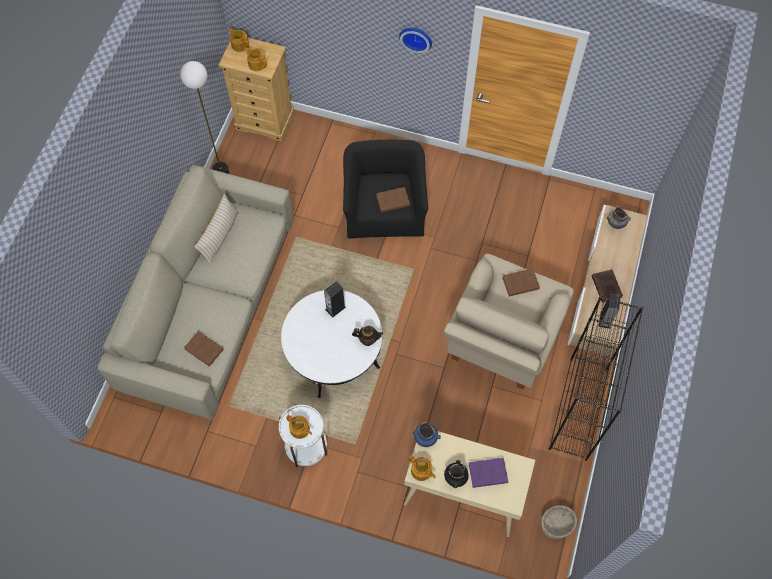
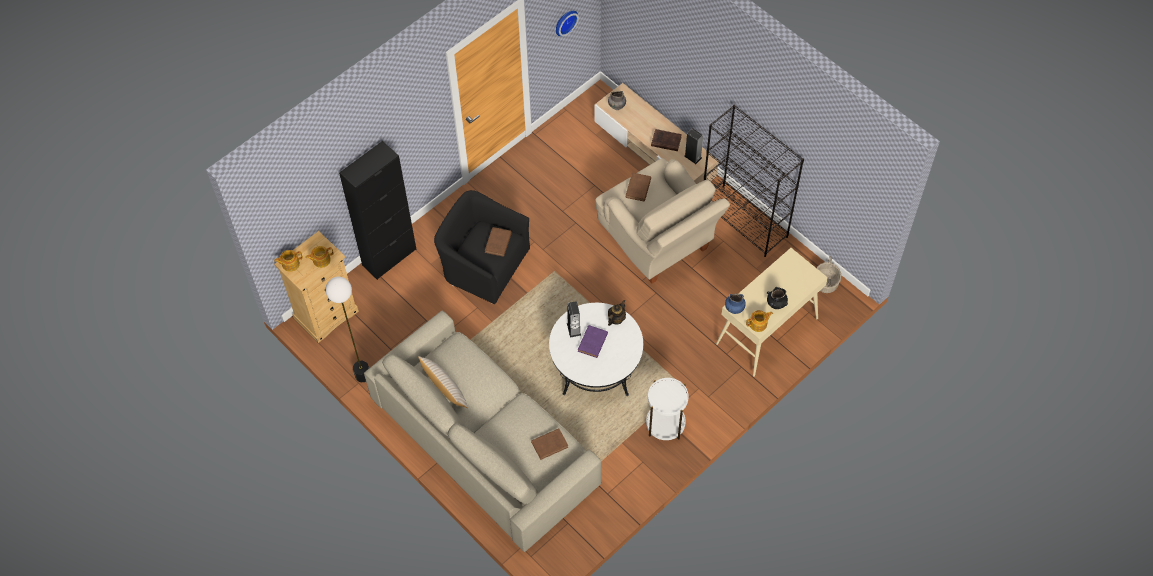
camera: 60 degrees left, 5 degrees down
(300, 430) = (670, 399): teapot -> none
(348, 135) = (389, 257): none -> black cabinet
(416, 37) = (412, 119): wall clock -> wall clock (565, 21)
(486, 473) = (784, 283): purple book -> purple book (592, 343)

